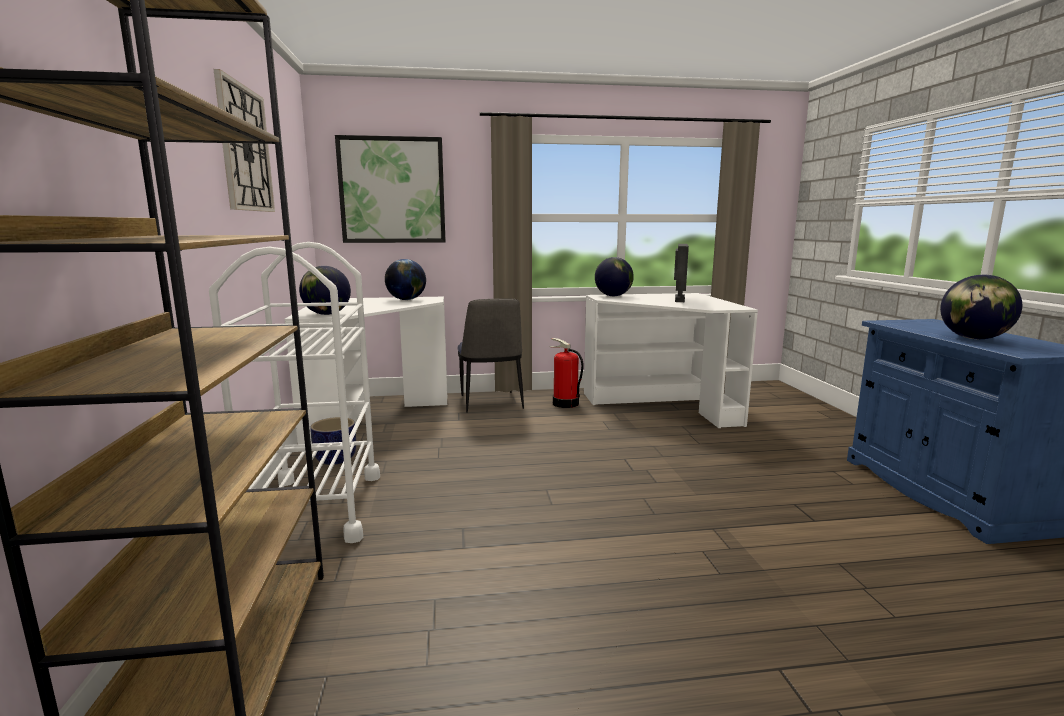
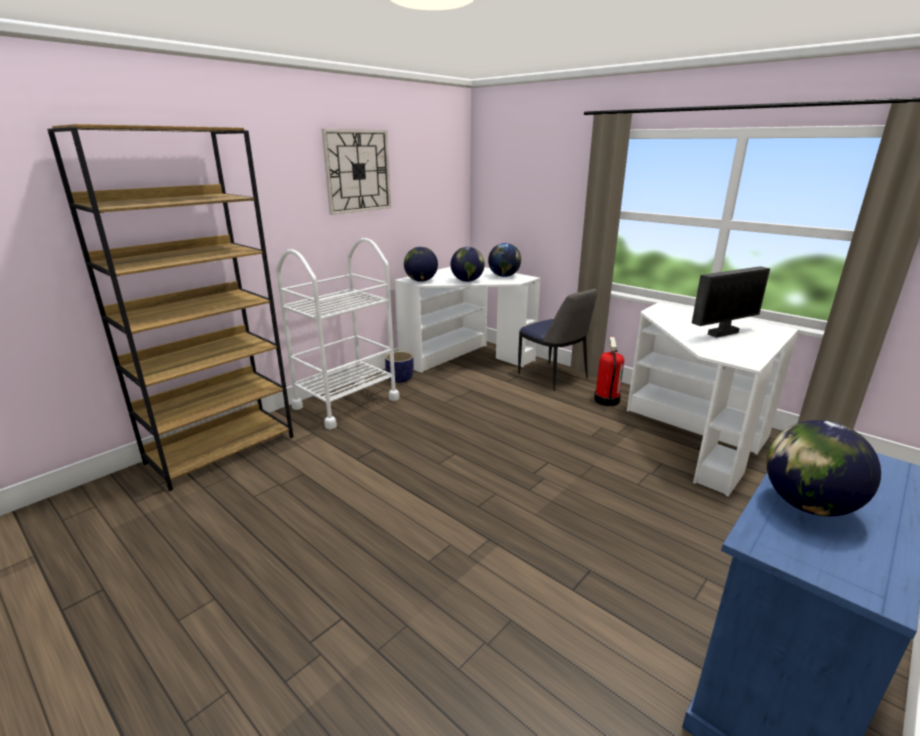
camera: 50 degrees right, 10 degrees up
(392, 190) = (519, 182): picture -> none
(491, 403) = (553, 377): chair -> chair turned 75 degrees counterclockwise
(613, 296) = (676, 310): globe -> globe (467, 281)

